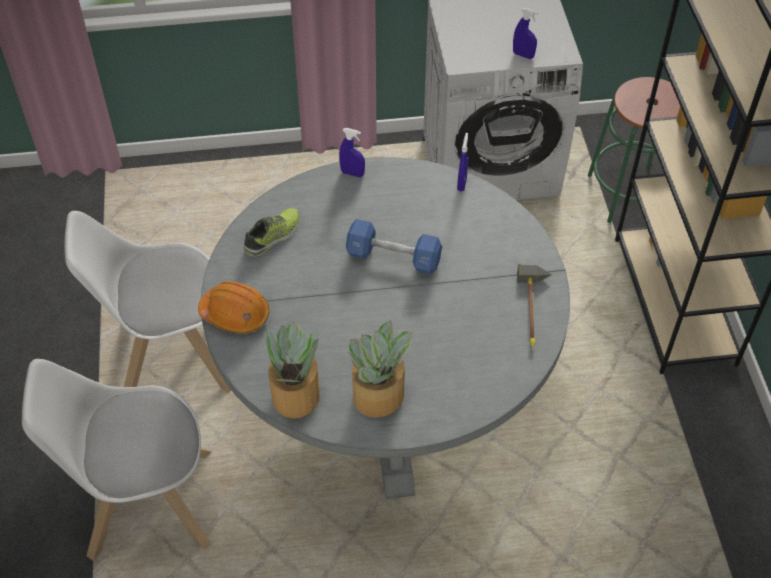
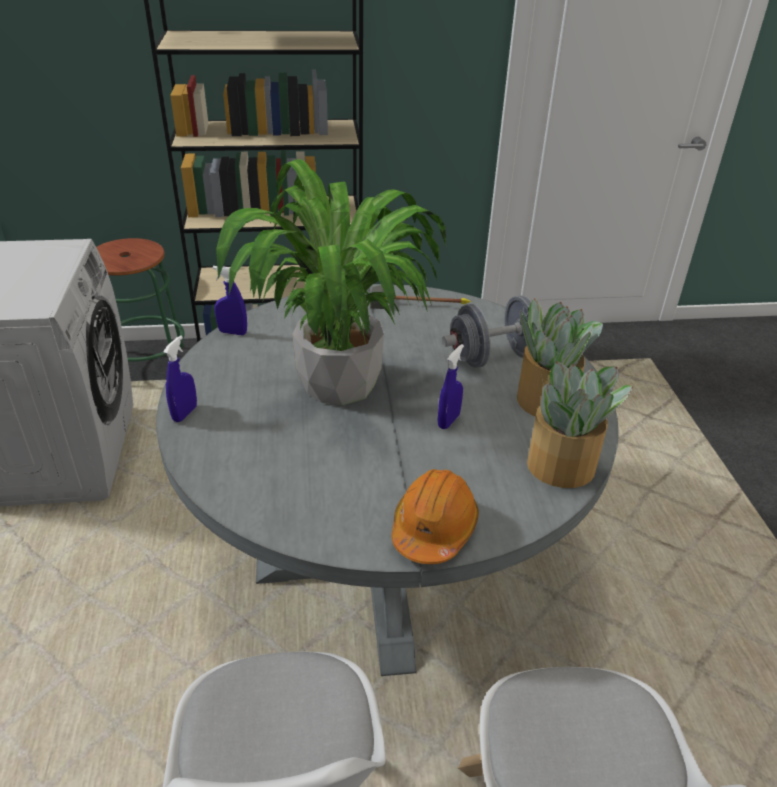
camera: 90 degrees left, 15 degrees down
(273, 237) = (288, 490): shoe -> none
(393, 257) = (340, 384): blue dumbbell -> potted plant
(443, 364) = (494, 357): none -> grey dumbbell
(523, 55) = (53, 267): blue spray bottle -> blue spray bottle (448, 421)

